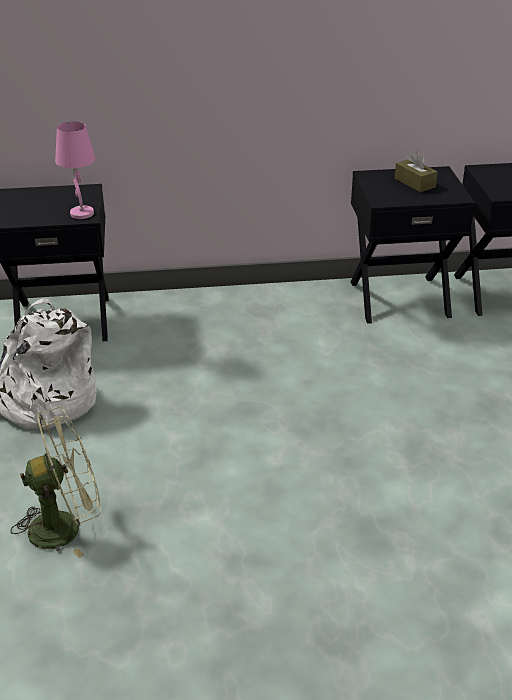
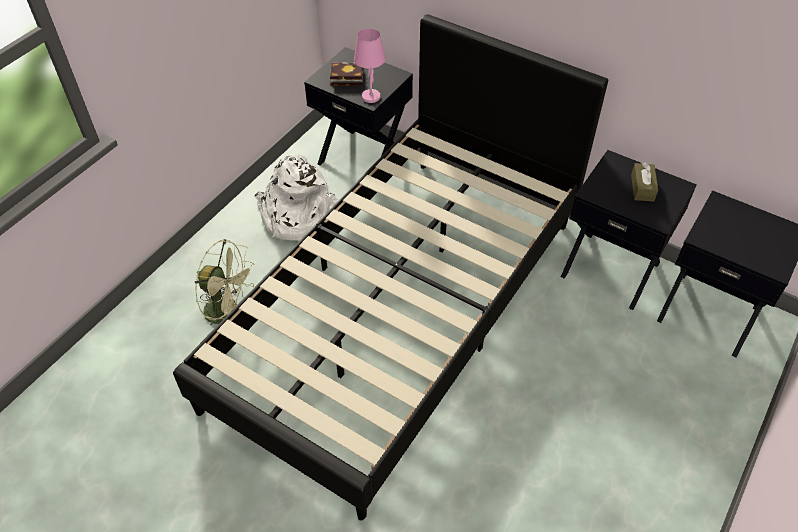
camera: 40 degrees right, 15 degrees up
(31, 209) = (345, 77): none -> book
(256, 421) = (399, 309): none -> black bed

